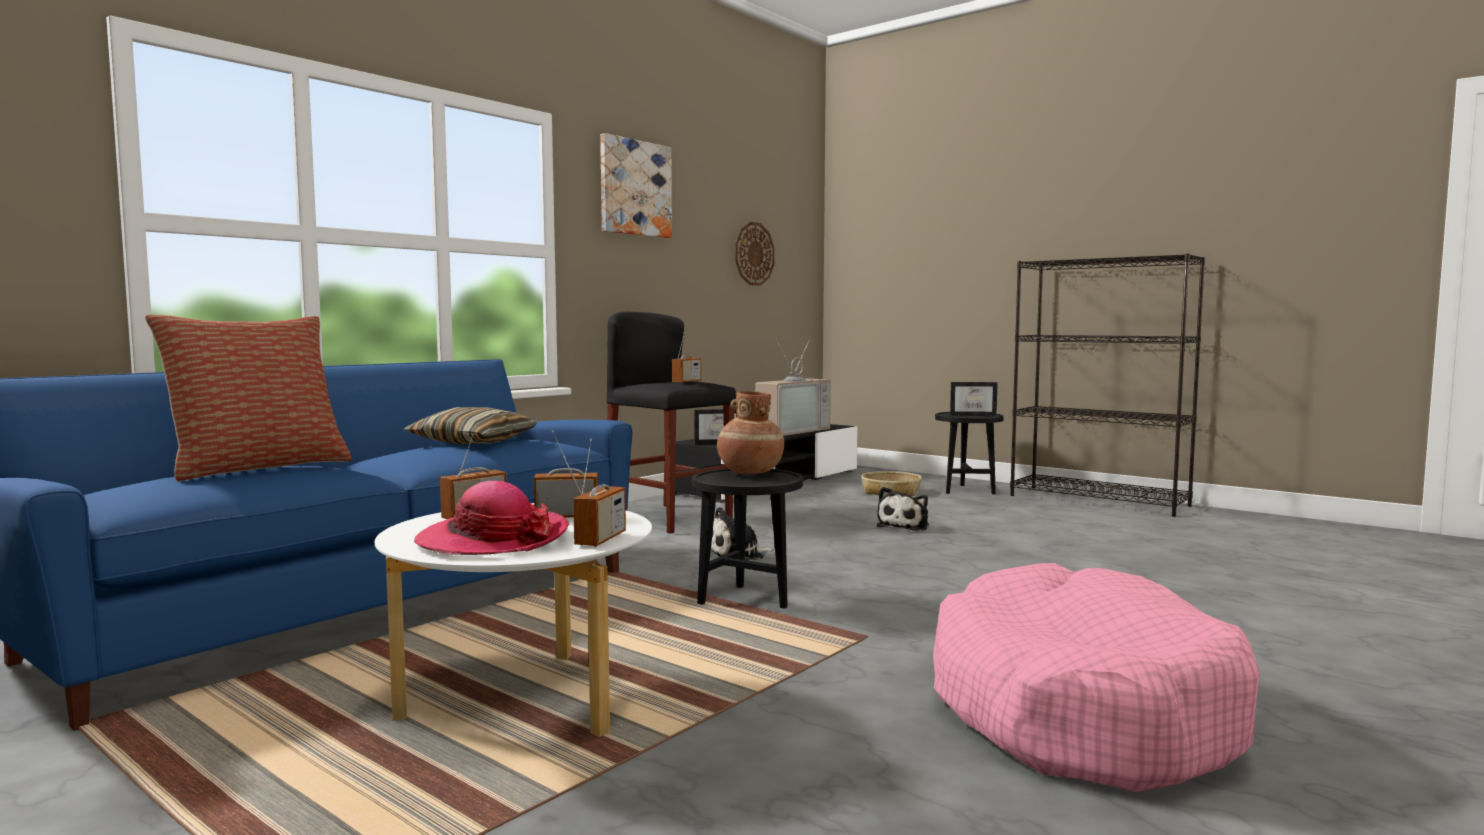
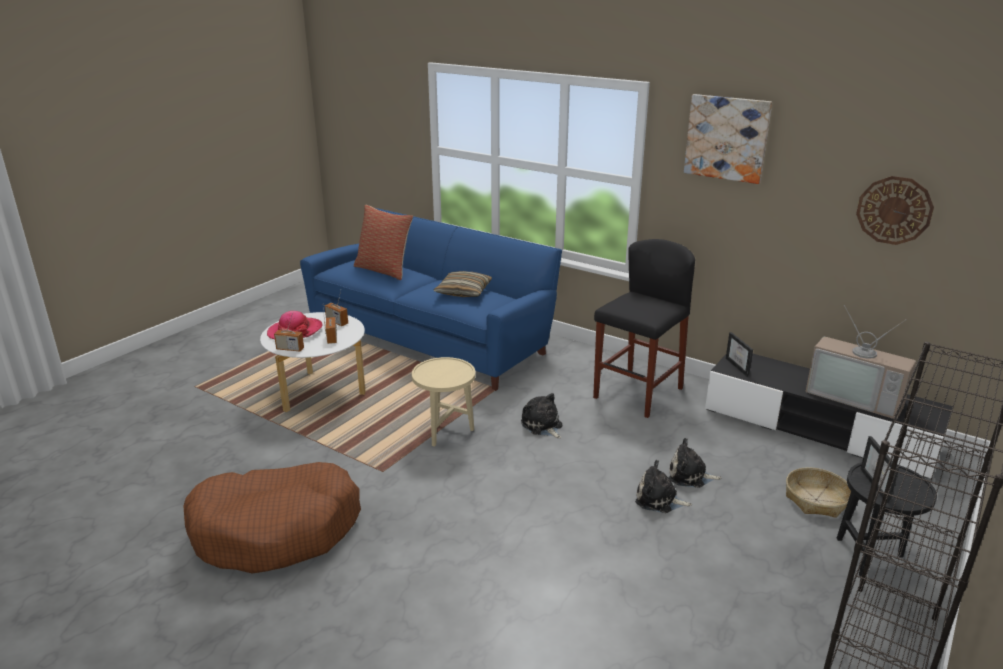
camera: 85 degrees right, 20 degrees up
(686, 382) = (640, 308): radio -> none
(747, 600) = (445, 433): black side table -> beige side table
(749, 472) = (456, 371): brown vase -> none
(857, 515) = (690, 476): none -> plush toy
(1078, 710) = (277, 529): pink dog bed -> brown dog bed

